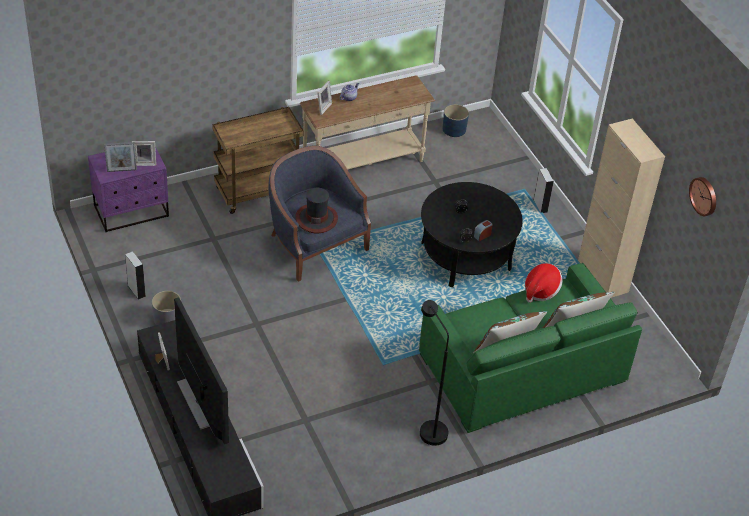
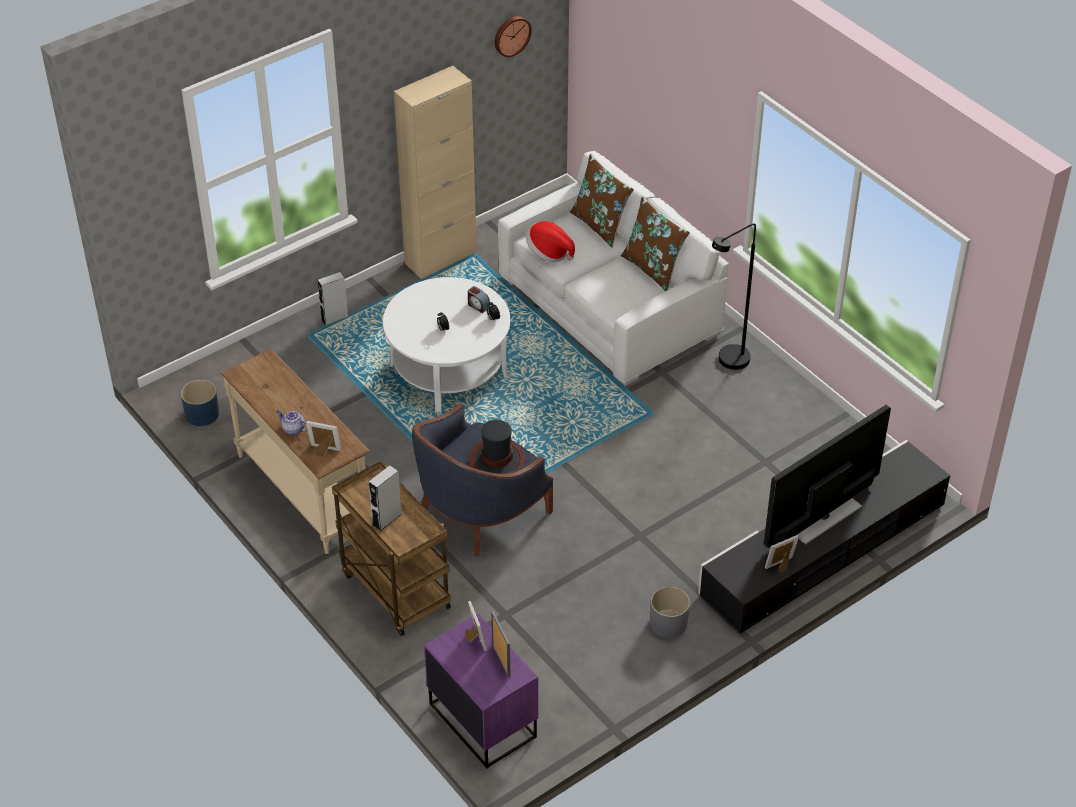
camera: 100 degrees left, 0 degrees up
(136, 291) = (633, 669): grey speaker -> grey speaker (386, 519)
(465, 256) = (449, 370): black coffee table -> white coffee table
(522, 368) = (610, 305): green sofa -> white sofa

